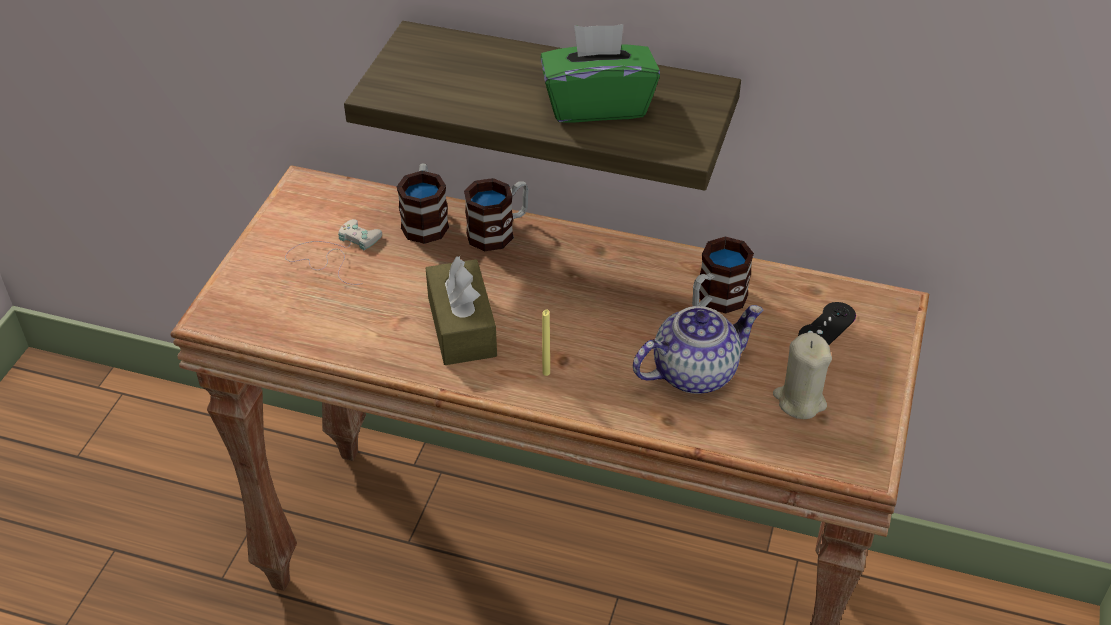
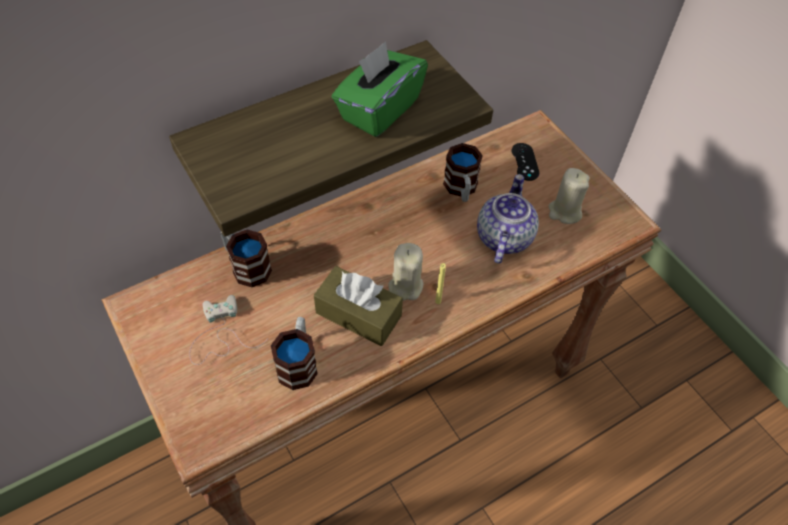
camera: 50 degrees left, 10 degrees up
(499, 231) = (298, 238): mug -> mug (298, 362)
(535, 337) = (405, 286): none -> beige candle

